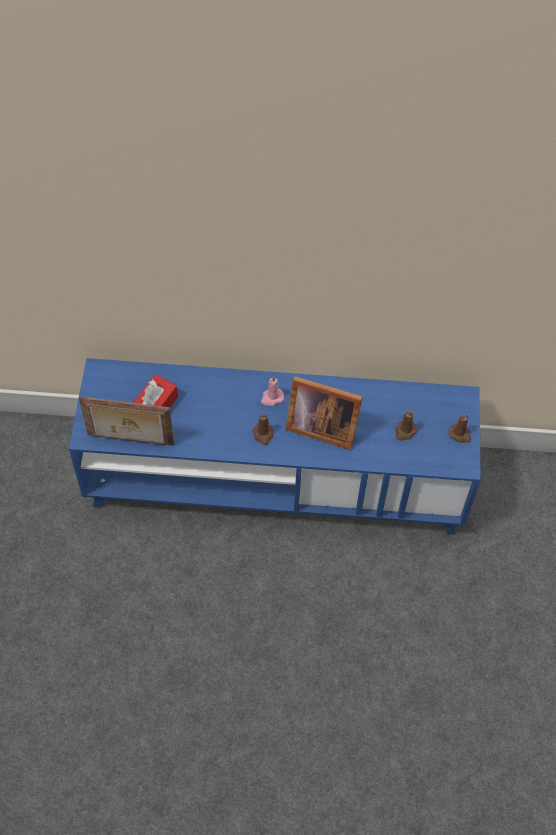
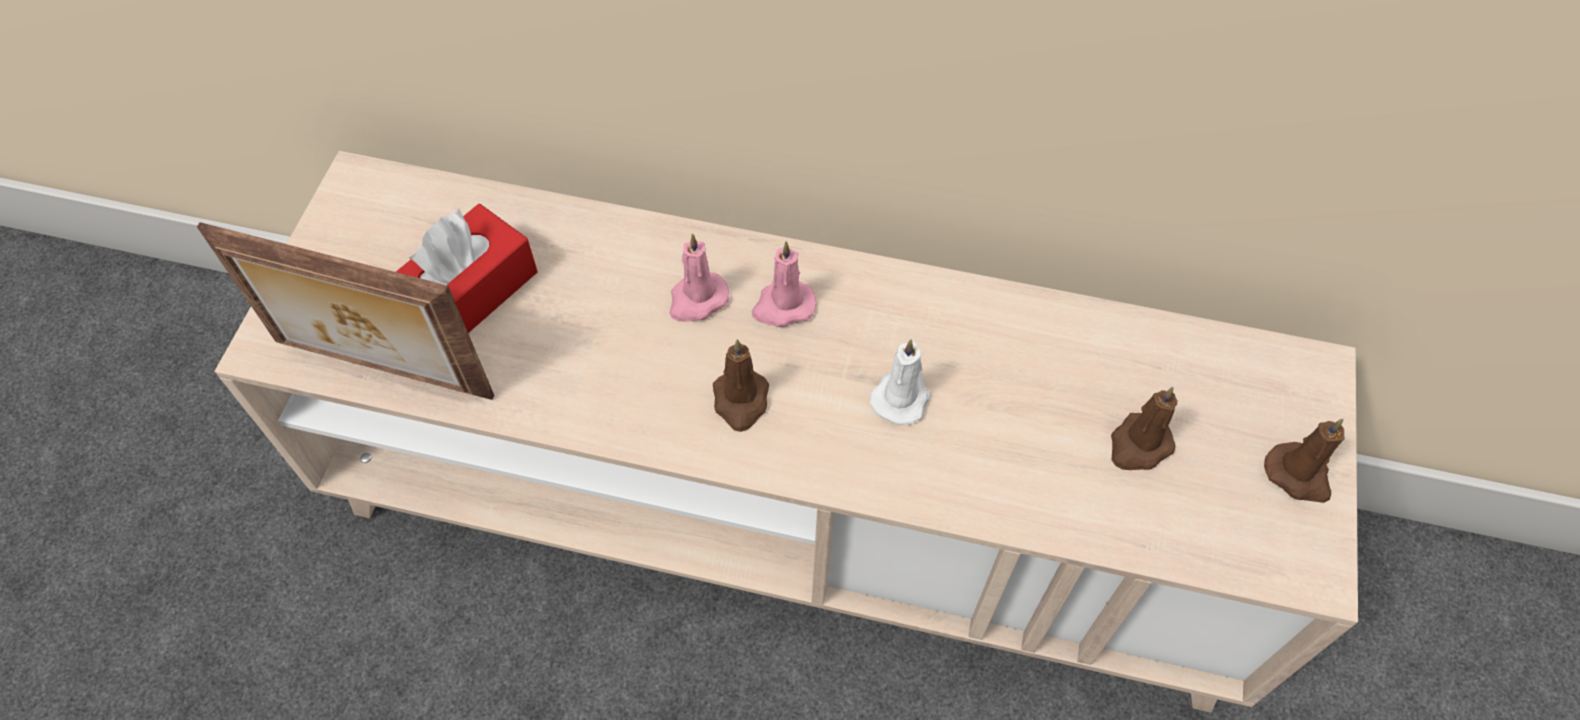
camera: 10 degrees right, 0 degrees up
(239, 399) = (697, 300): none -> pink candle
(275, 481) = (788, 512): blue tv stand -> beige tv stand
(320, 425) = (901, 396): picture frame -> white candle

